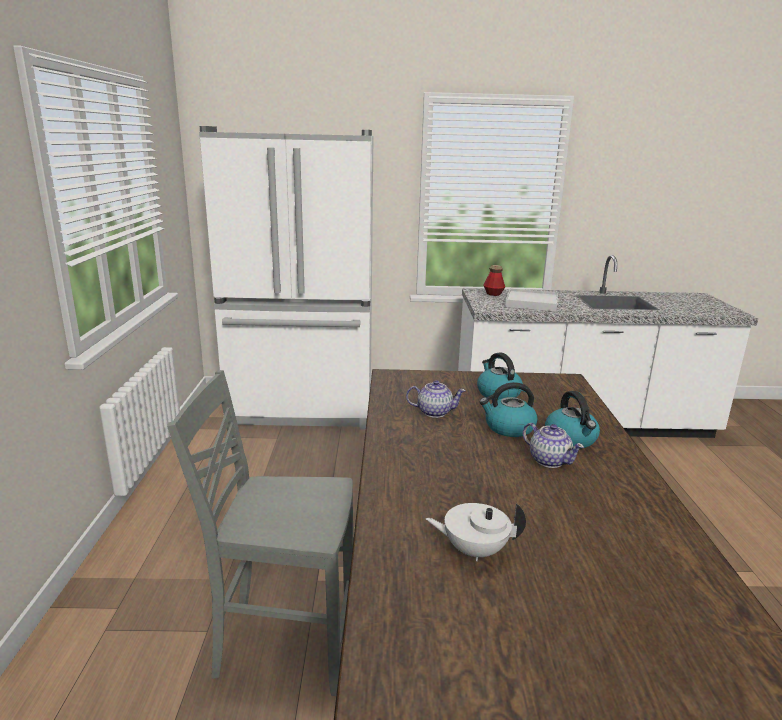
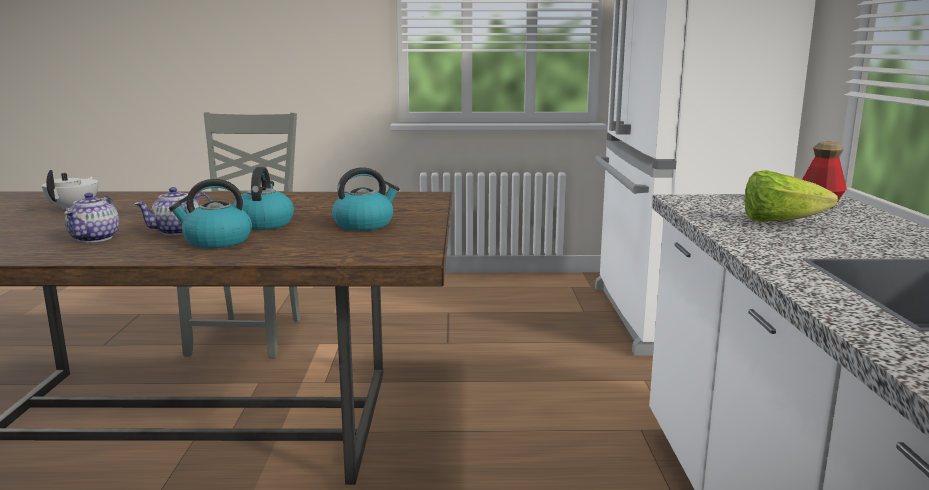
camera: 90 degrees right, 5 degrees down
(434, 412) = (319, 205): teapot -> teapot (96, 238)
(531, 303) = (779, 222): white tray -> lettuce

